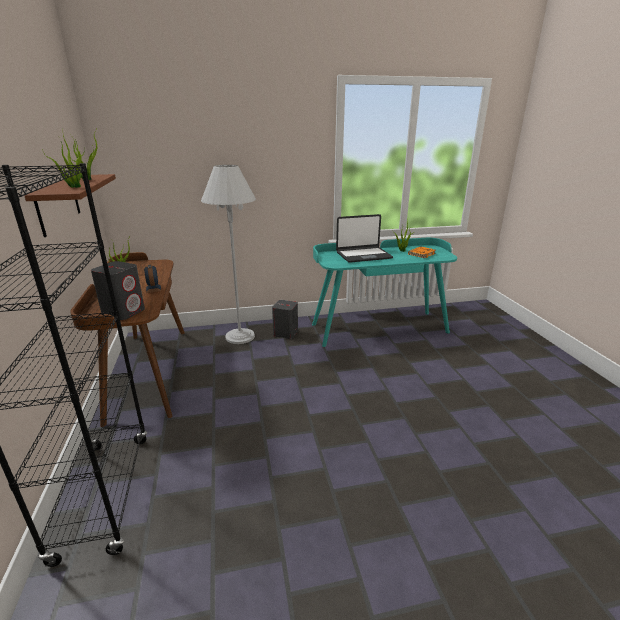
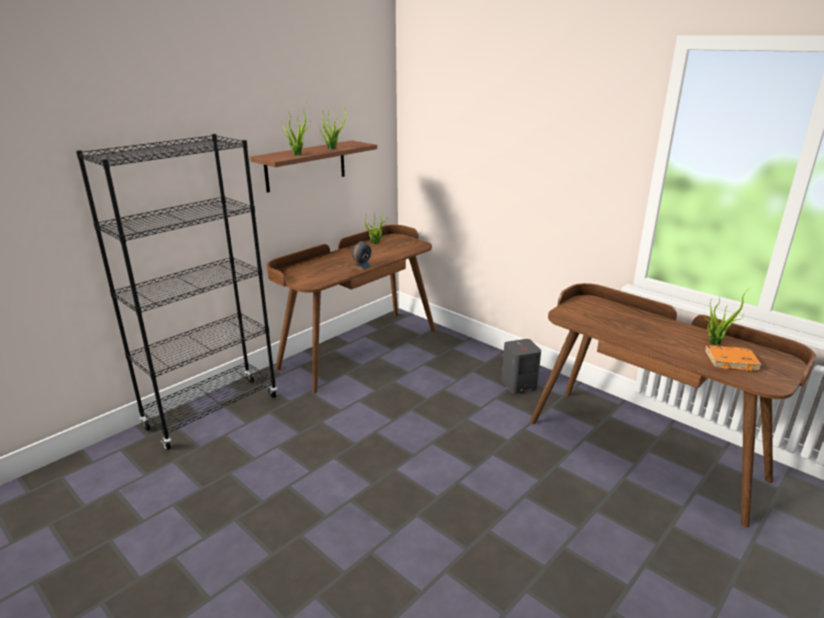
camera: 55 degrees right, 0 degrees up
(124, 312) = (306, 276): grey speaker -> none
(240, 336) = (471, 362): white floor lamp -> none
(363, 255) = (634, 323): laptop -> none
(379, 328) = (643, 448): turquoise desk -> brown desk

